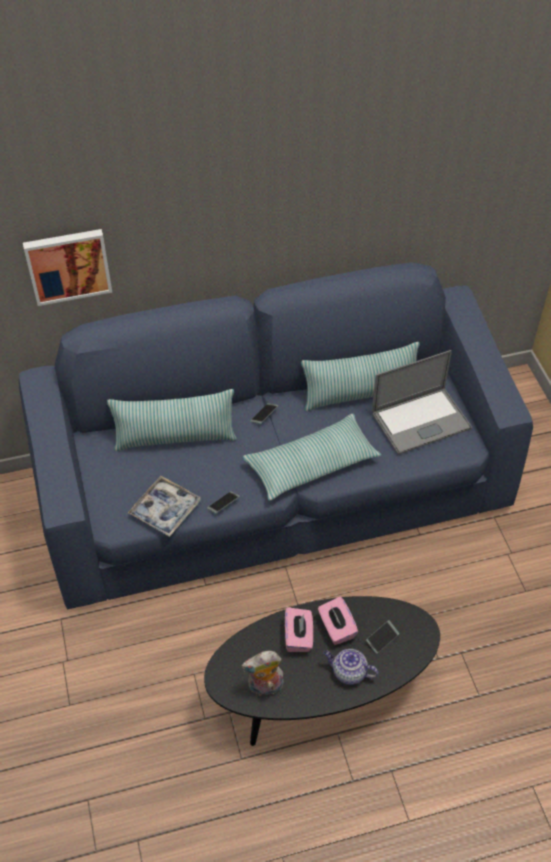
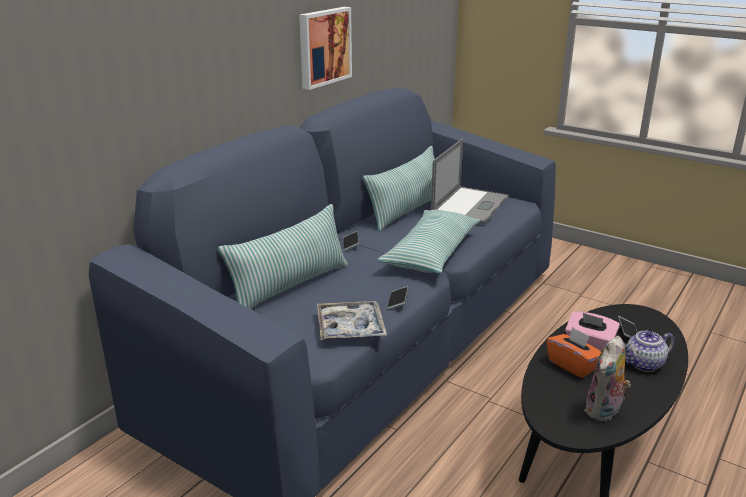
camera: 40 degrees left, 25 degrees down
(68, 265) = (131, 86): picture -> picture (323, 47)
(298, 637) = (572, 365): pink tissue box -> orange tissue box

